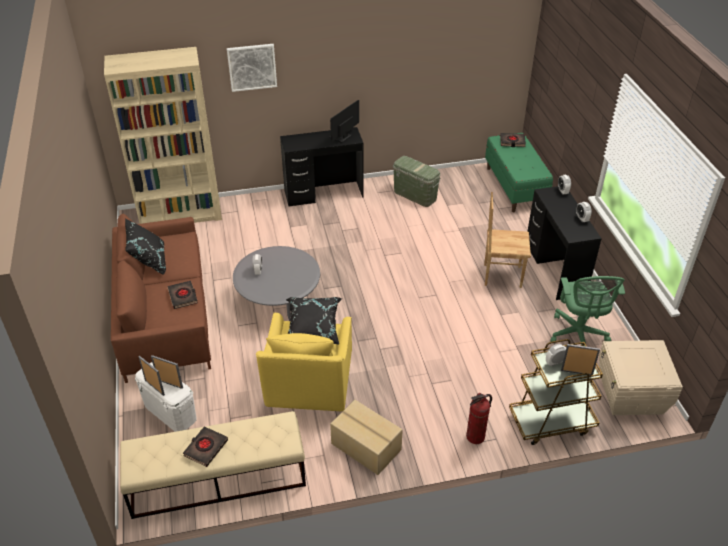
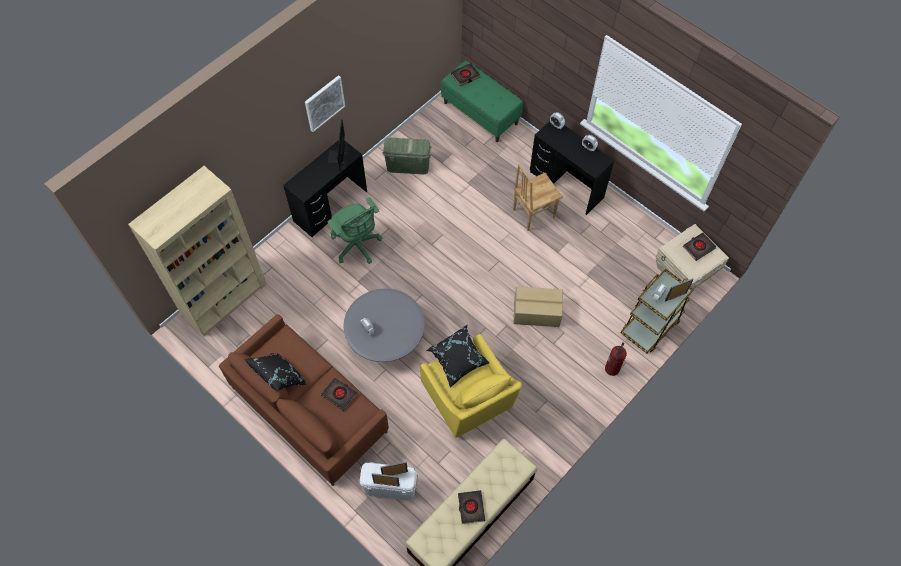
camera: 35 degrees left, 20 degrees up
(252, 67) = (250, 149): picture -> picture (324, 103)
(365, 447) = (548, 424): cardboard box -> cardboard box (537, 313)
(578, 335) = (621, 239): green office chair -> green office chair (357, 246)
(650, 361) = (698, 247): none -> black book

